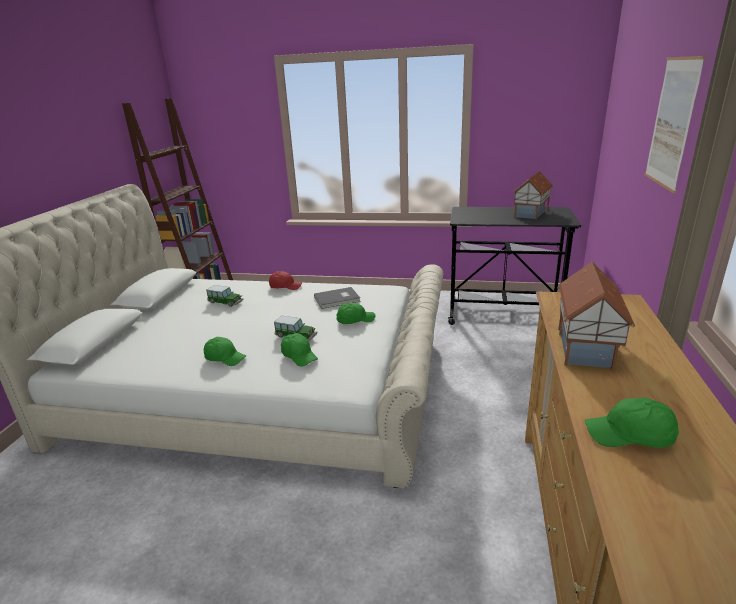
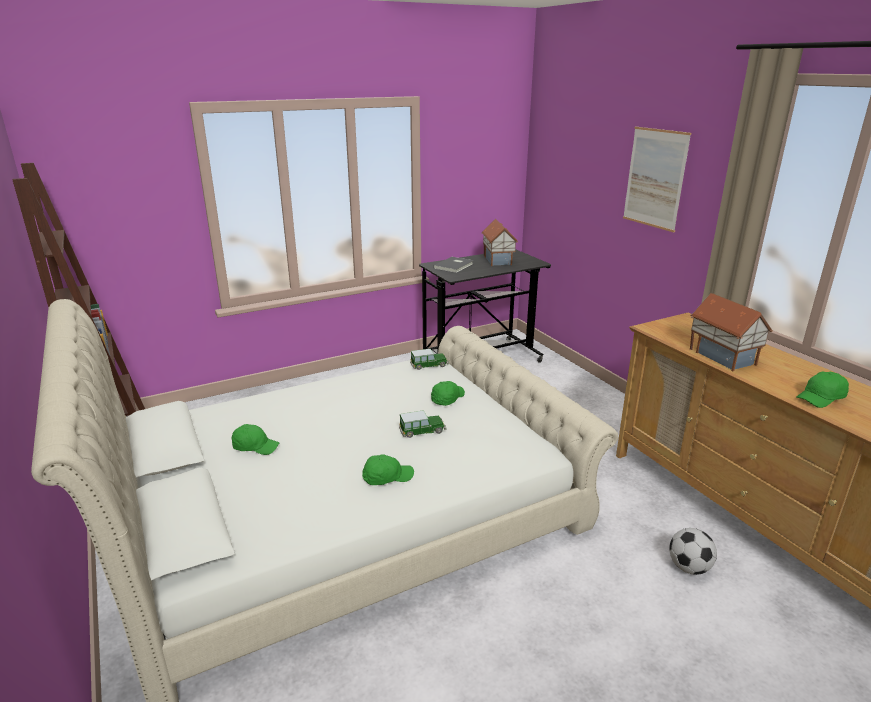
camera: 40 degrees left, 0 degrees up
(226, 302) = (278, 425): toy car -> toy car (429, 365)
(285, 286) = (318, 388): red cap -> none
(299, 356) = (458, 446): green cap -> green cap (255, 447)
(338, 299) = (399, 385): grey book -> grey book (455, 266)
(455, 579) = (689, 568): none -> football

